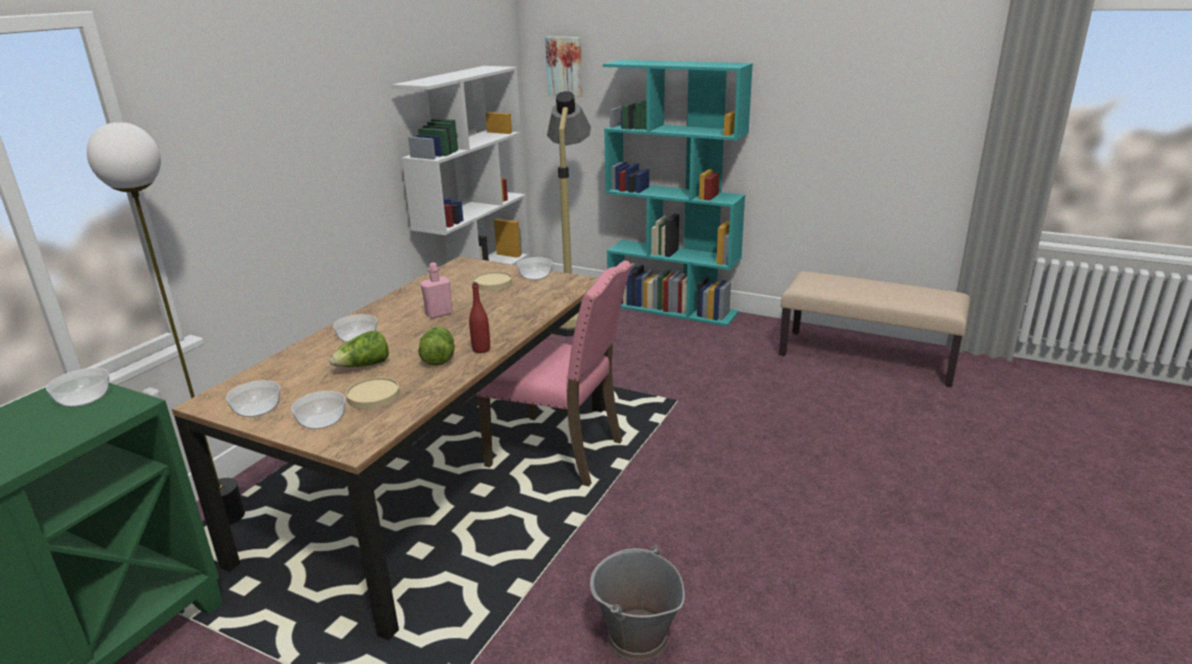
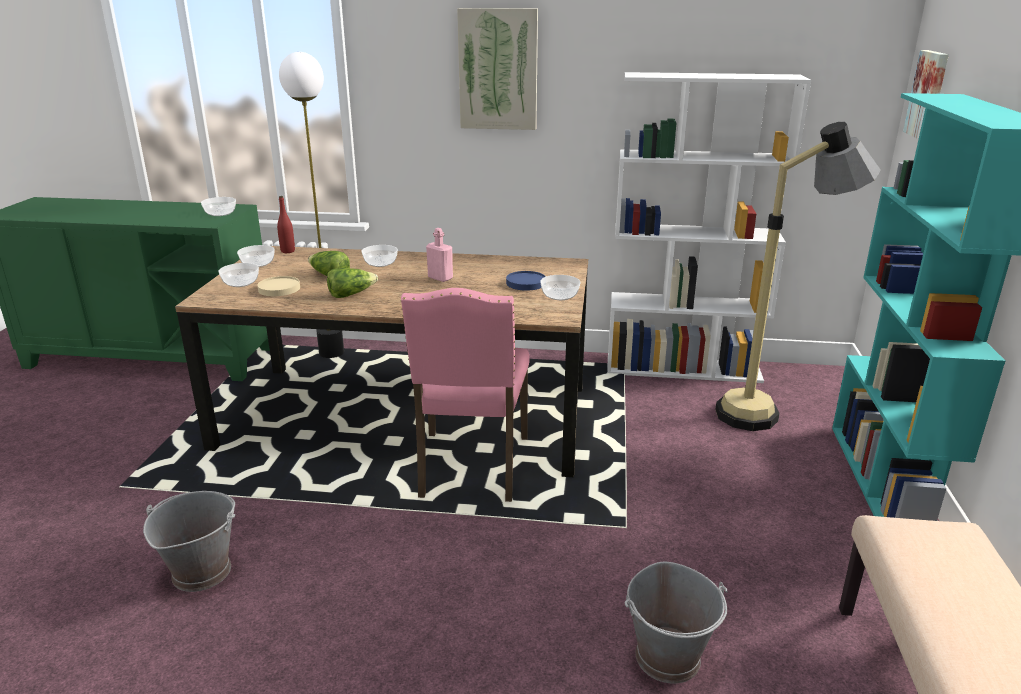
camera: 70 degrees right, 0 degrees up
(292, 103) = (498, 69): none -> picture
(481, 349) = (371, 306): red bottle -> red bottle (288, 251)
(493, 283) = (526, 283): beige plate -> blue plate
(805, 415) = (669, 657): none -> grey bucket

